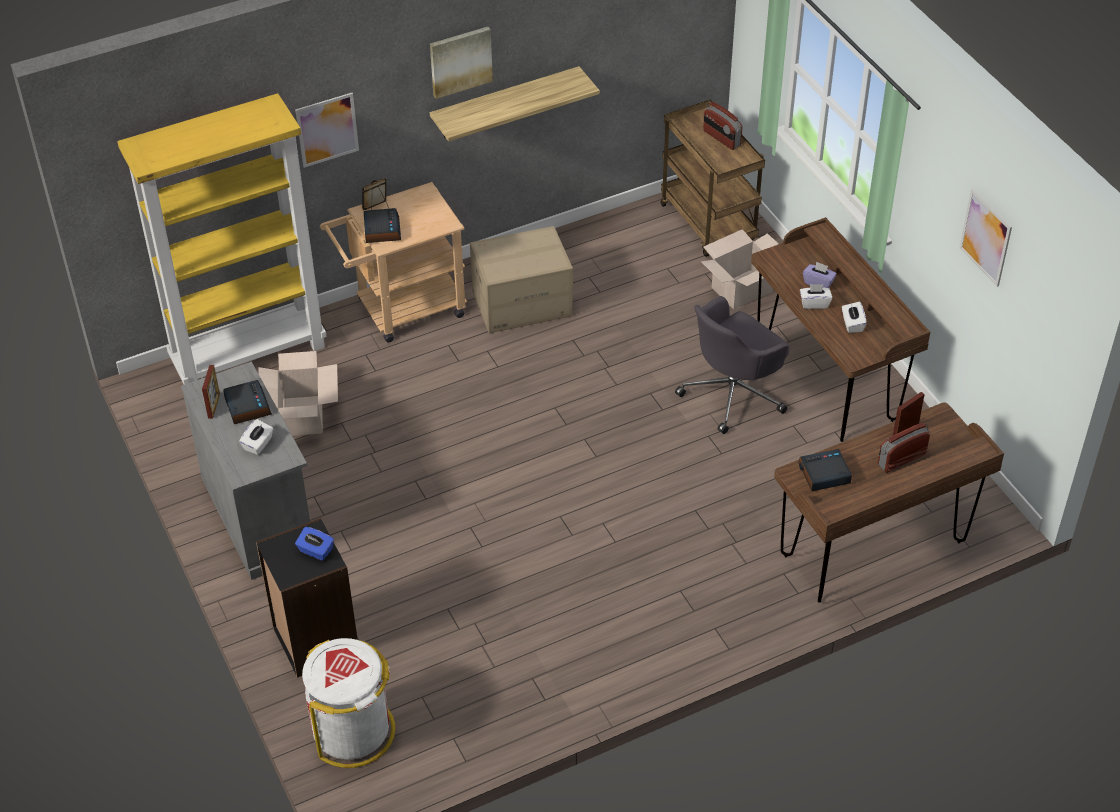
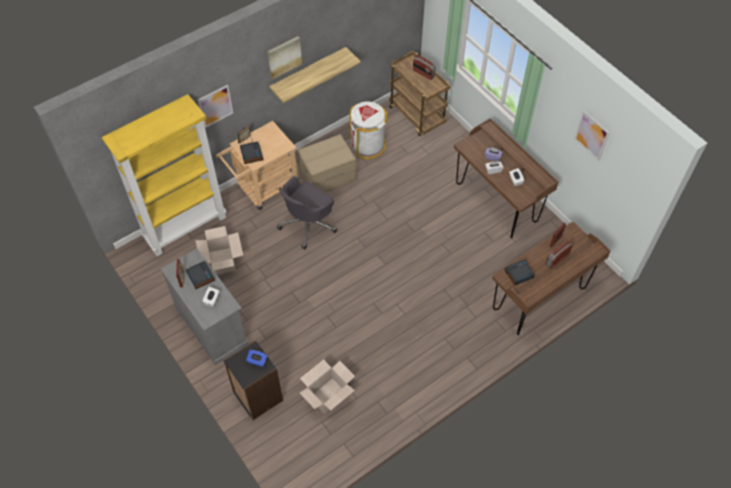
camera: 10 degrees left, 10 degrees up
(353, 731) = (289, 448): white trash can -> white trash can (368, 144)
(733, 393) = (450, 217): grey office chair -> grey office chair (308, 224)
(742, 290) = (442, 154): cardboard box -> cardboard box (328, 396)

